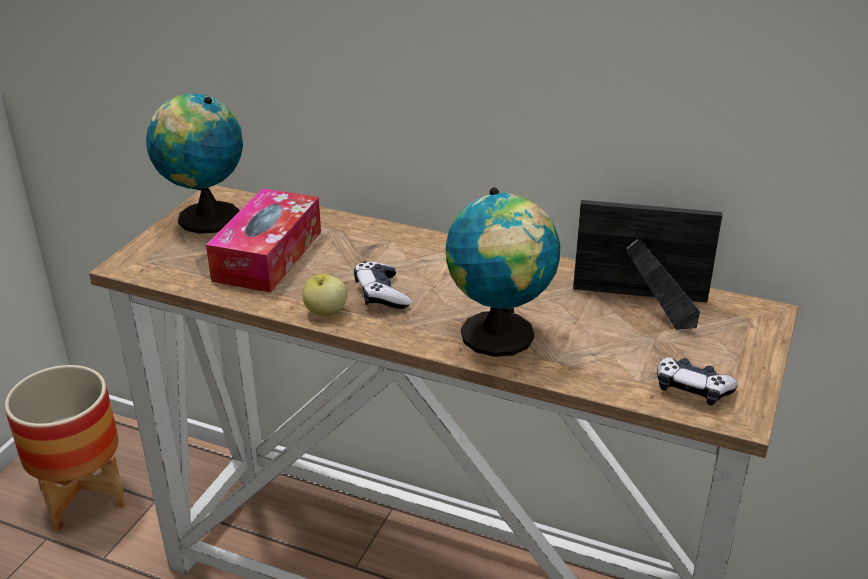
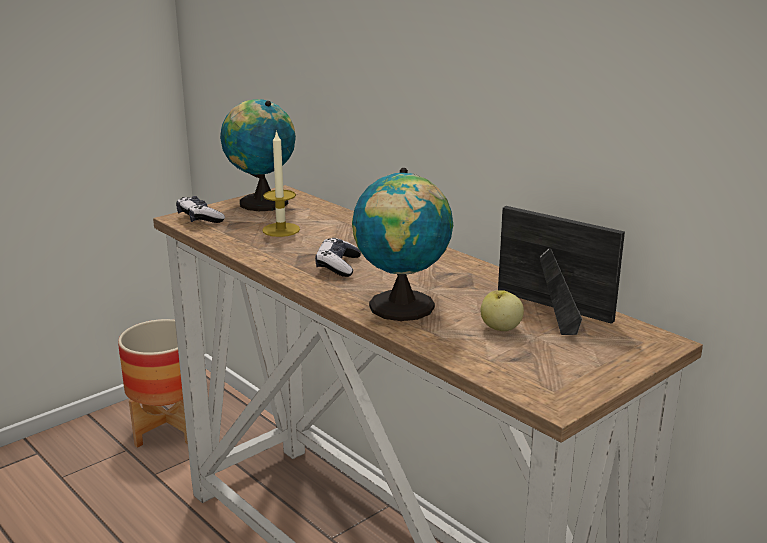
camera: 25 degrees right, 10 degrees down
(268, 256) = (281, 230): tissue box -> candle
(325, 312) = (285, 267): apple -> apple (500, 328)
(692, 389) = (531, 375): game controller -> game controller (199, 218)

